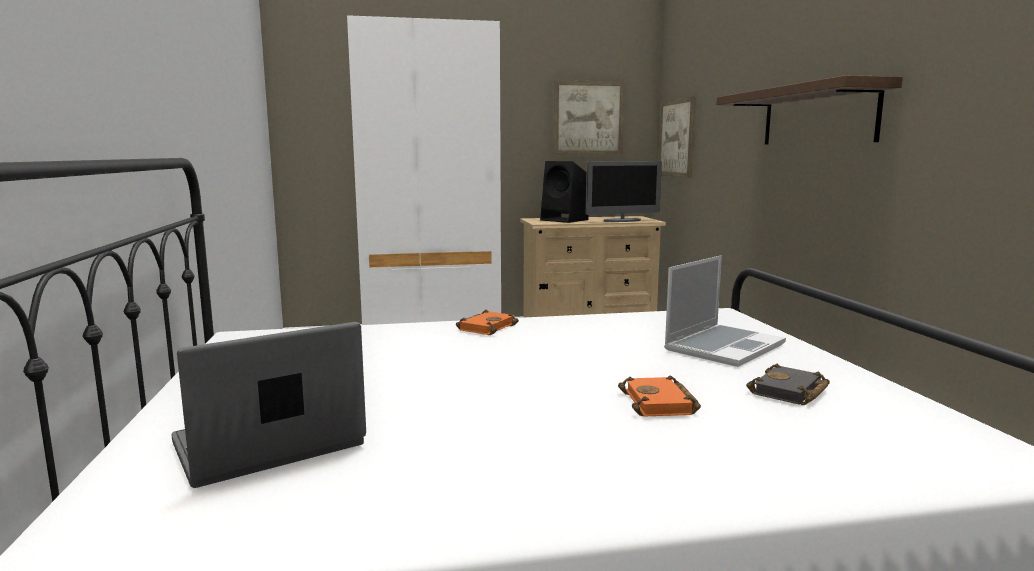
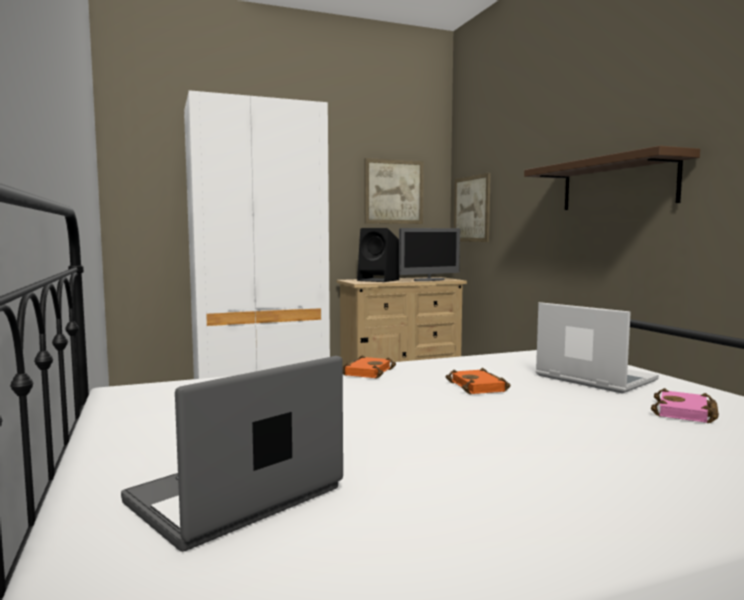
camera: 10 degrees left, 5 degrees down
(661, 404) = (588, 429): orange book -> orange book (479, 387)
(723, 347) = (592, 378): laptop -> laptop turned 75 degrees counterclockwise
(790, 392) = (686, 413): black book -> pink book

